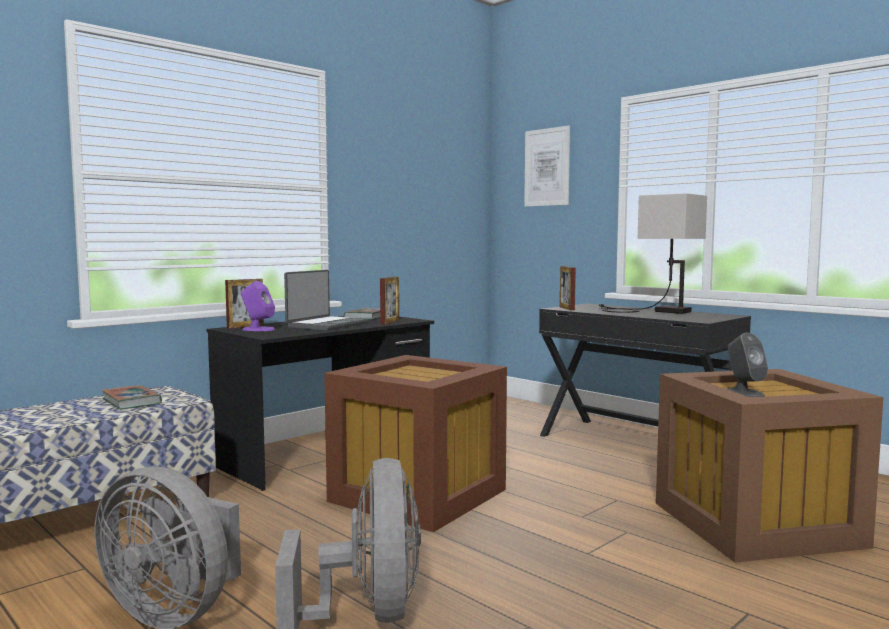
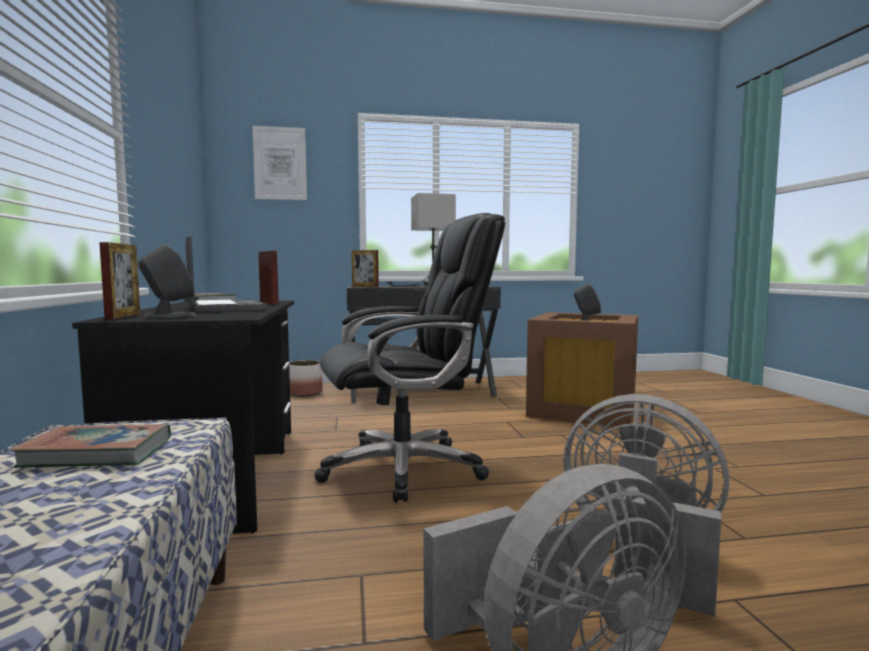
camera: 55 degrees left, 0 degrees up
(258, 329) = (169, 316): purple speaker -> grey speaker
(418, 496) = (406, 469): brown storage box -> black office chair
(531, 416) = (305, 393): none -> planter

